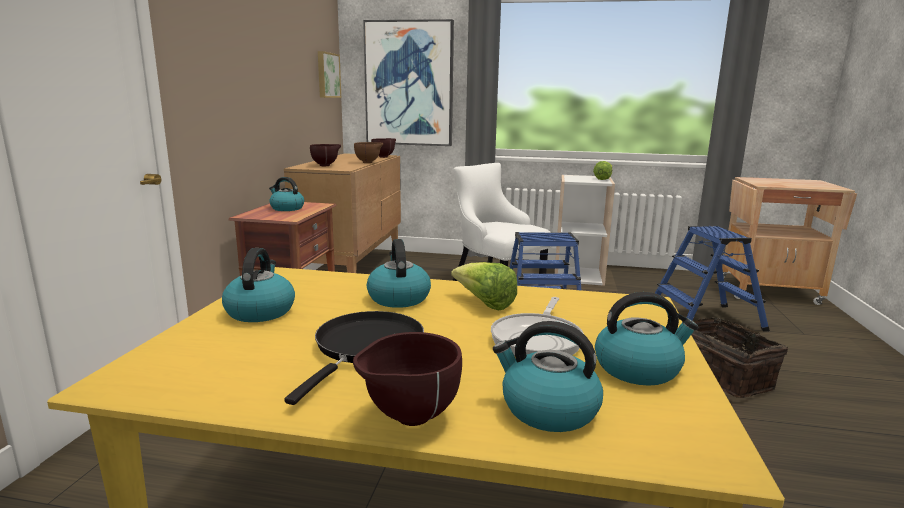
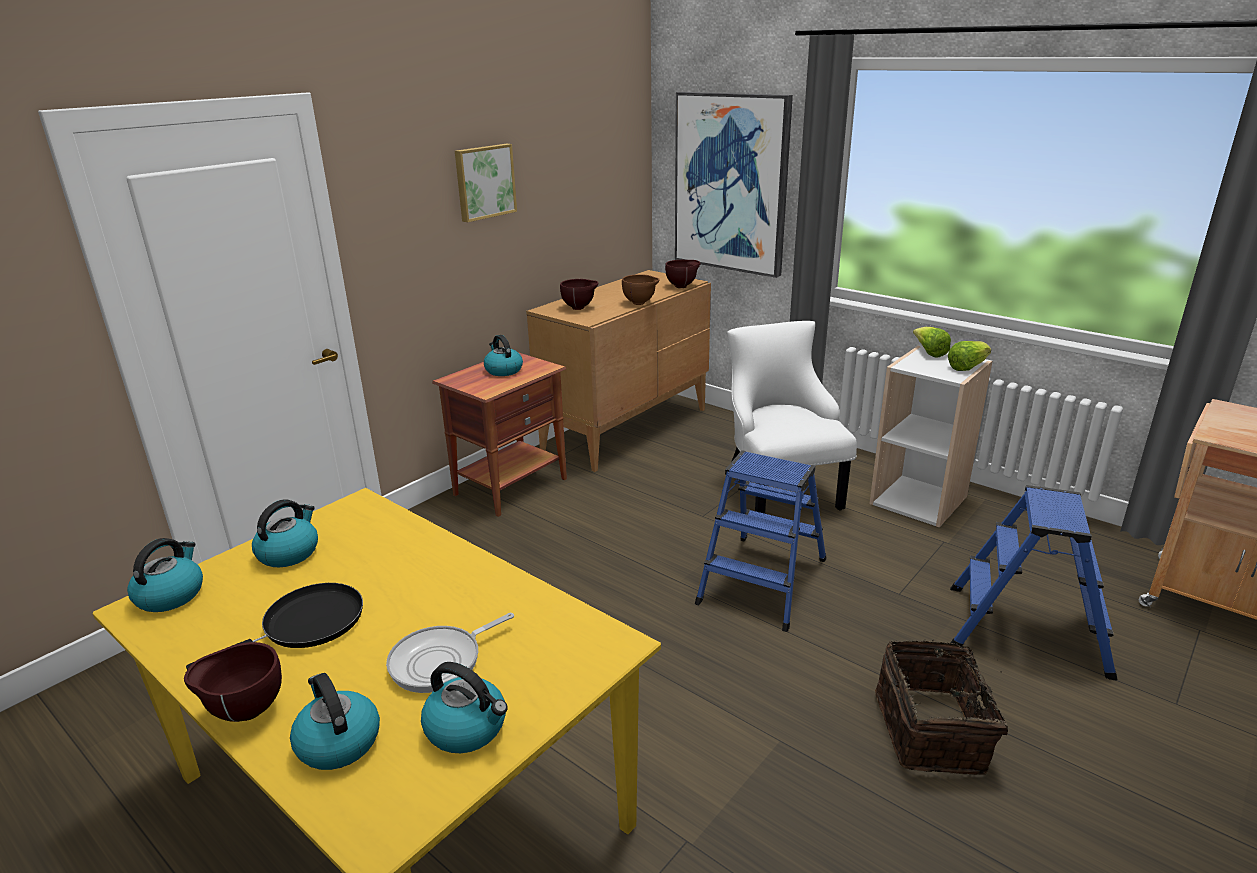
camera: 30 degrees right, 10 degrees up
(327, 75) = (621, 172): picture -> picture (484, 182)
(398, 298) = (406, 565): kettle -> kettle (171, 595)
(484, 304) = (465, 596): lettuce -> lettuce (929, 353)

